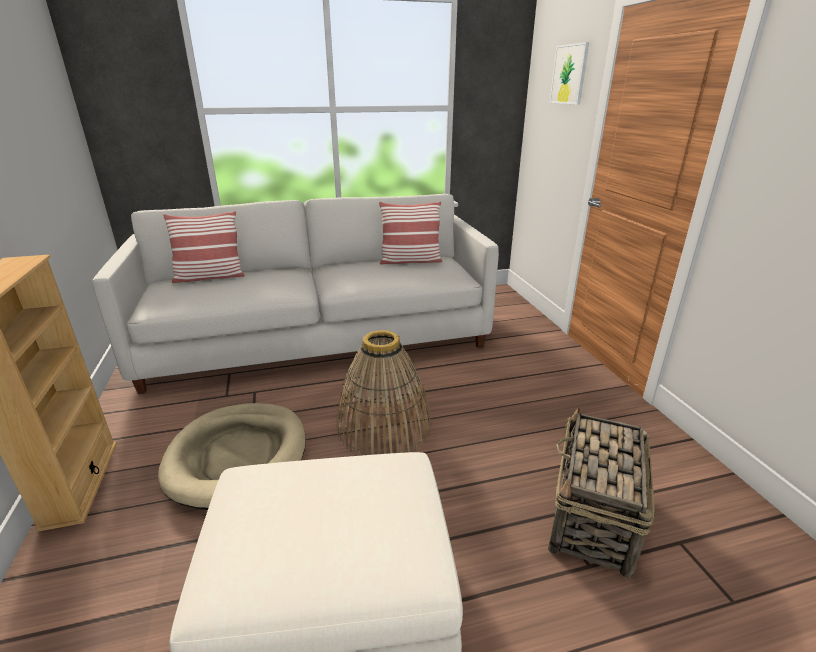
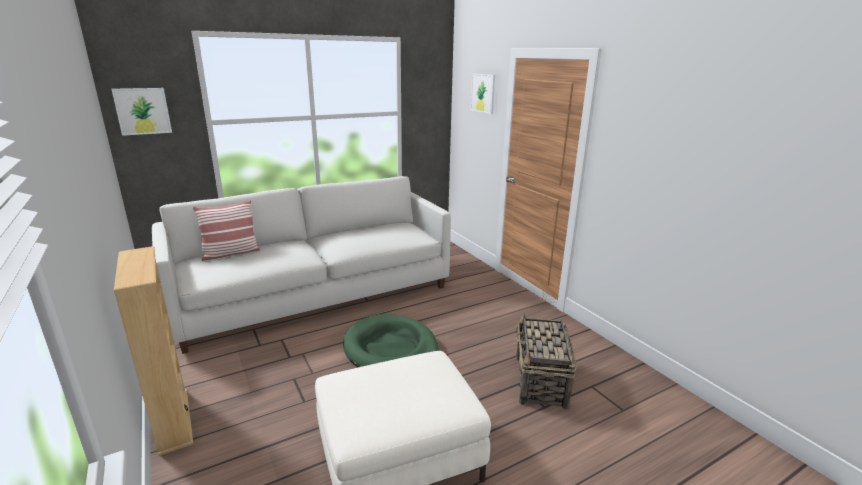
camera: 15 degrees left, 5 degrees down
(119, 92) = (142, 111): none -> picture
(238, 456) = (291, 384): beige dog bed -> none
(383, 426) = (391, 349): basket -> green dog bed
(410, 261) = (384, 228): pillow -> none

